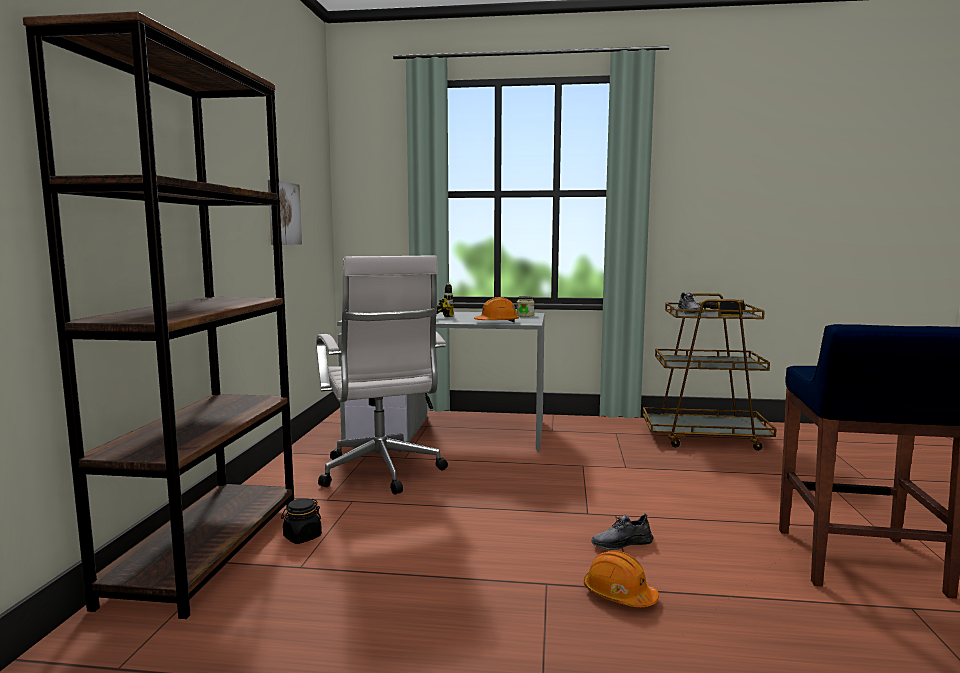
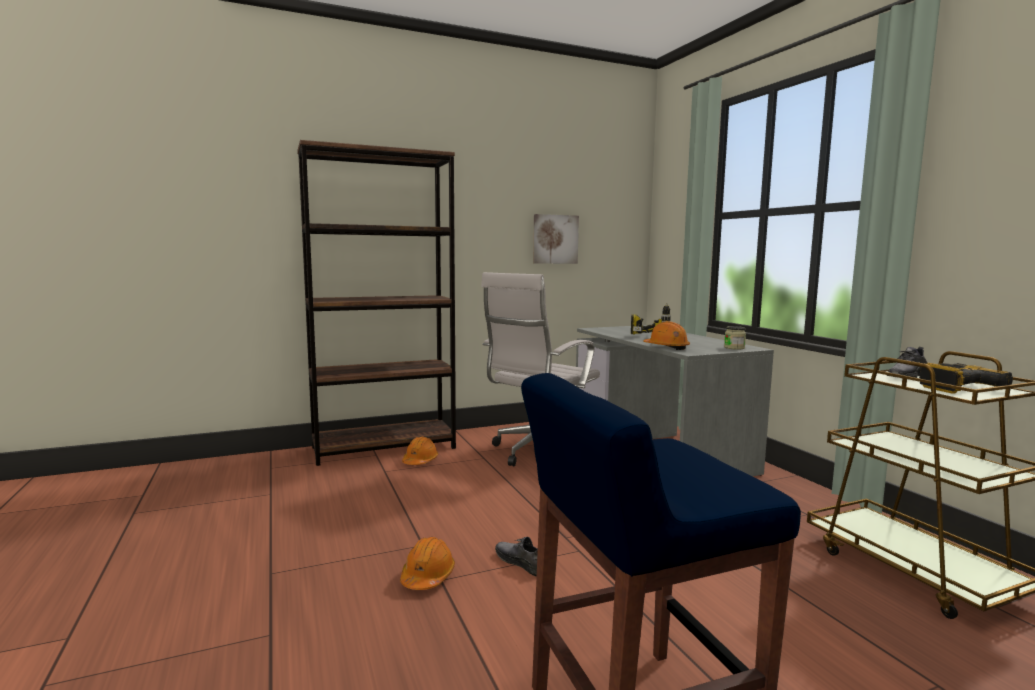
camera: 60 degrees right, 0 degrees up
(302, 537) = (420, 461): black jar -> orange hard hat

